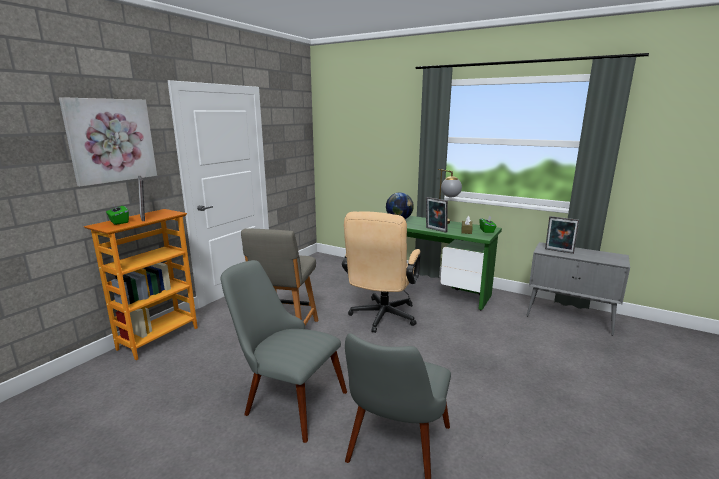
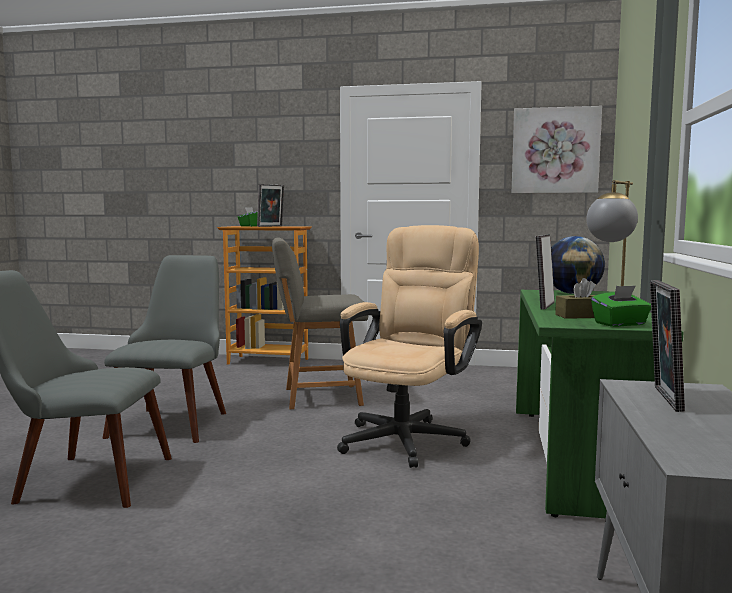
camera: 70 degrees right, 10 degrees down
(111, 140) = (270, 150): picture -> picture (555, 150)
(381, 318) = (408, 437): beige office chair -> beige office chair turned 120 degrees clockwise

